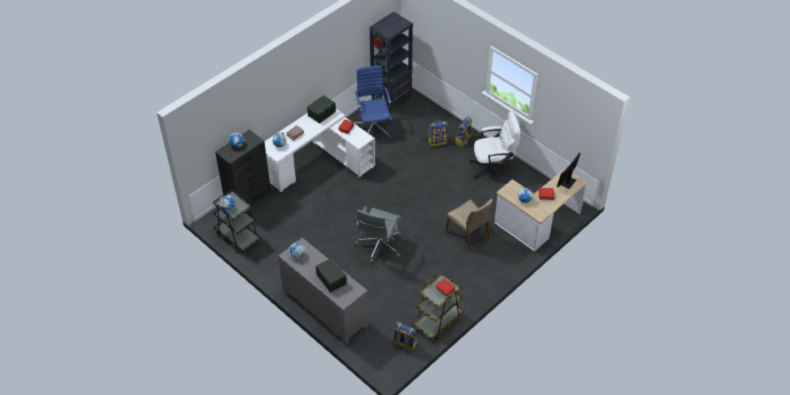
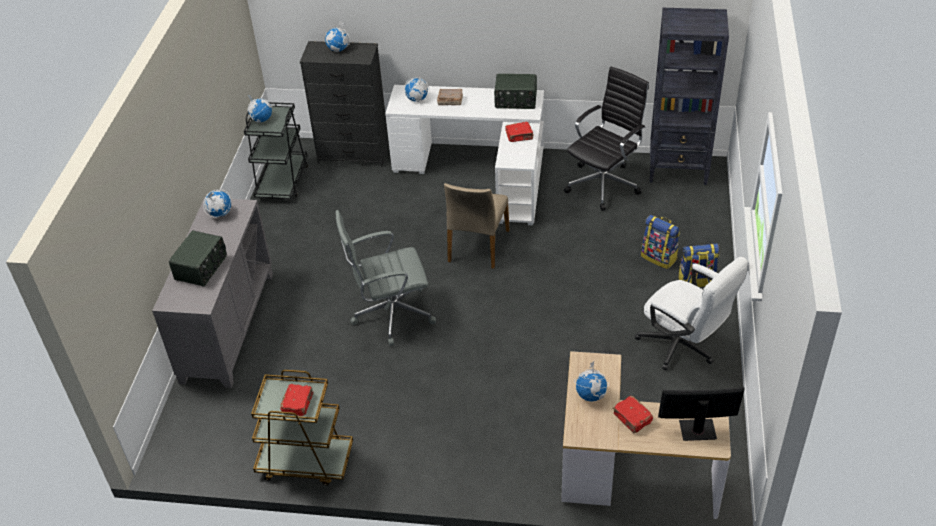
camera: 55 degrees right, 5 degrees down
(373, 127) = (604, 184): blue office chair -> black office chair
(405, 344) = (230, 448): backpack -> none
(468, 234) = (514, 397): beige chair -> beige chair (477, 246)

